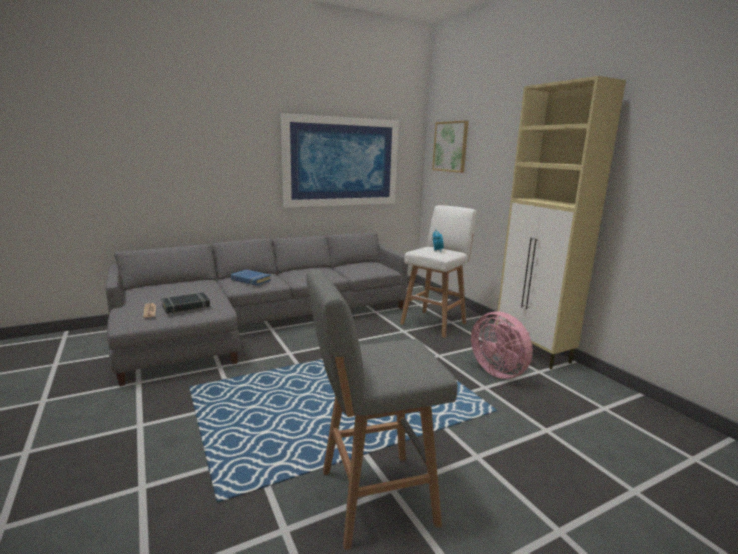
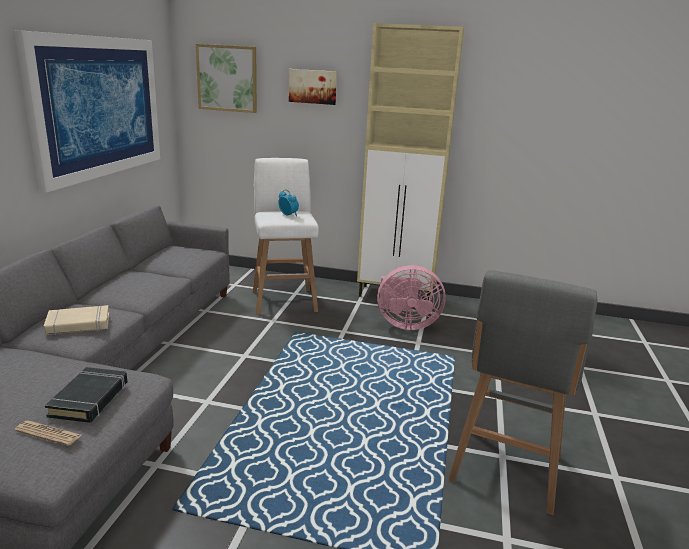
camera: 50 degrees left, 5 degrees up
(250, 280) = (78, 325): blue book -> beige book
(500, 149) = (313, 86): none -> picture

